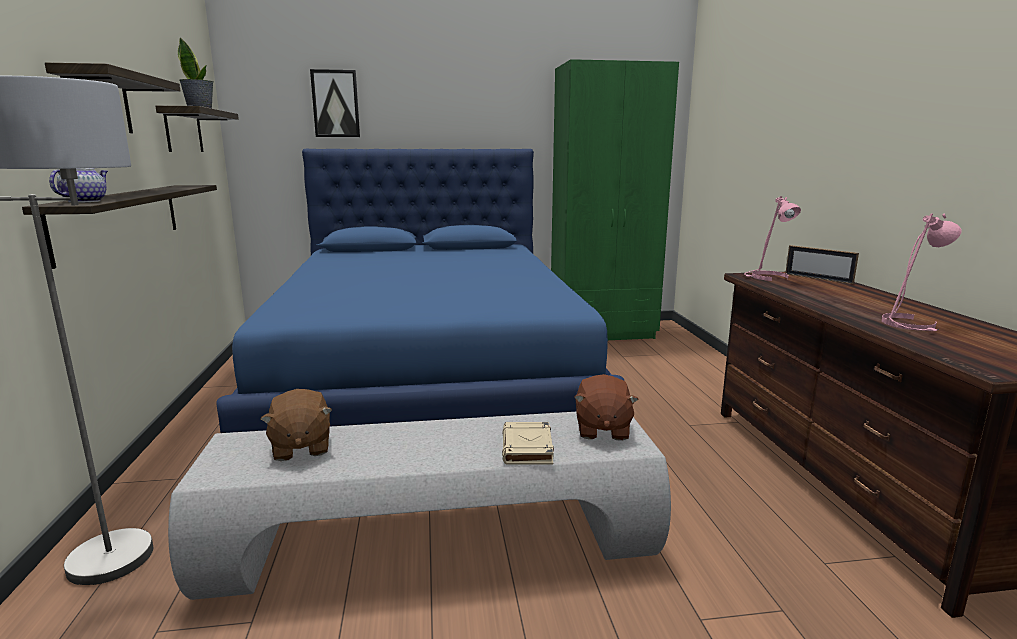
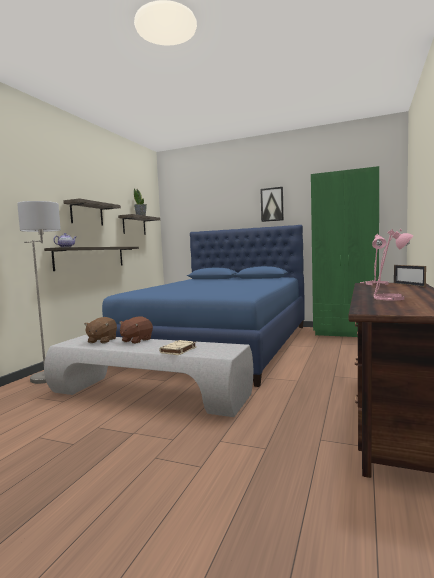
camera: 30 degrees right, 10 degrees down
(335, 104) = (206, 210): picture -> picture (272, 204)
(602, 429) = (221, 349): brown plush toy -> brown plush toy (136, 340)

